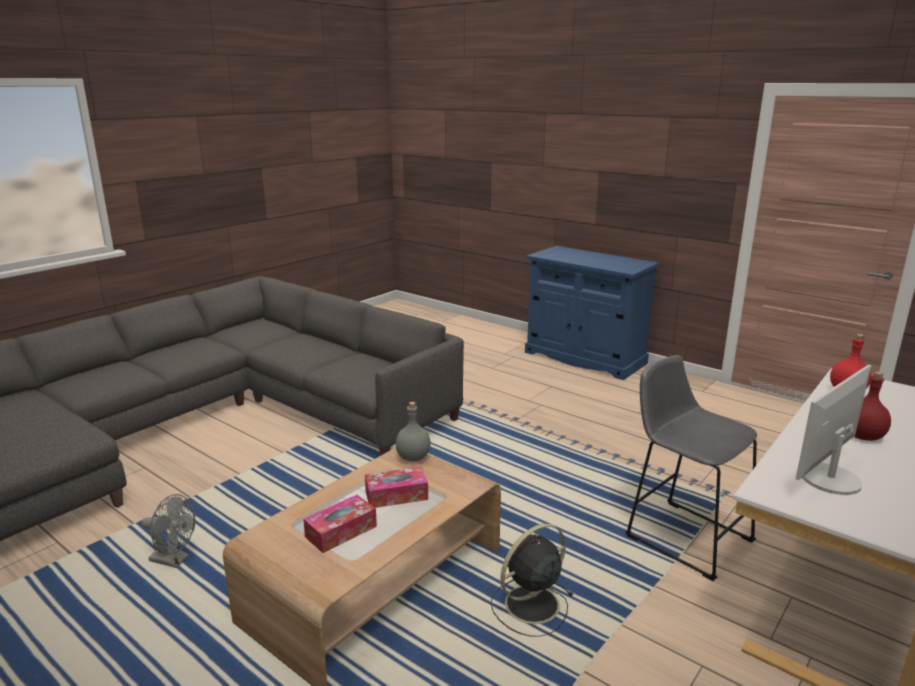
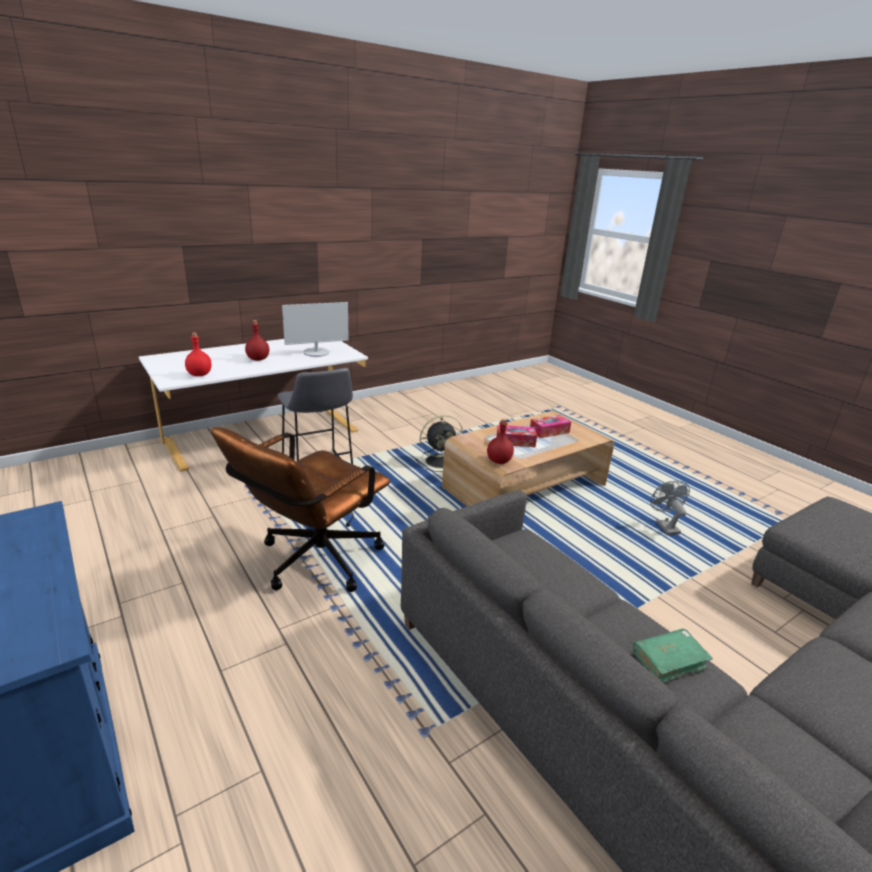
camera: 165 degrees left, 5 degrees up
(174, 560) = (664, 526): grey fan -> grey fan turned 45 degrees clockwise
(288, 346) = (669, 661): none -> green book
(414, 457) = (498, 461): grey bottle -> red bottle
(563, 440) = (312, 563): none -> brown office chair

